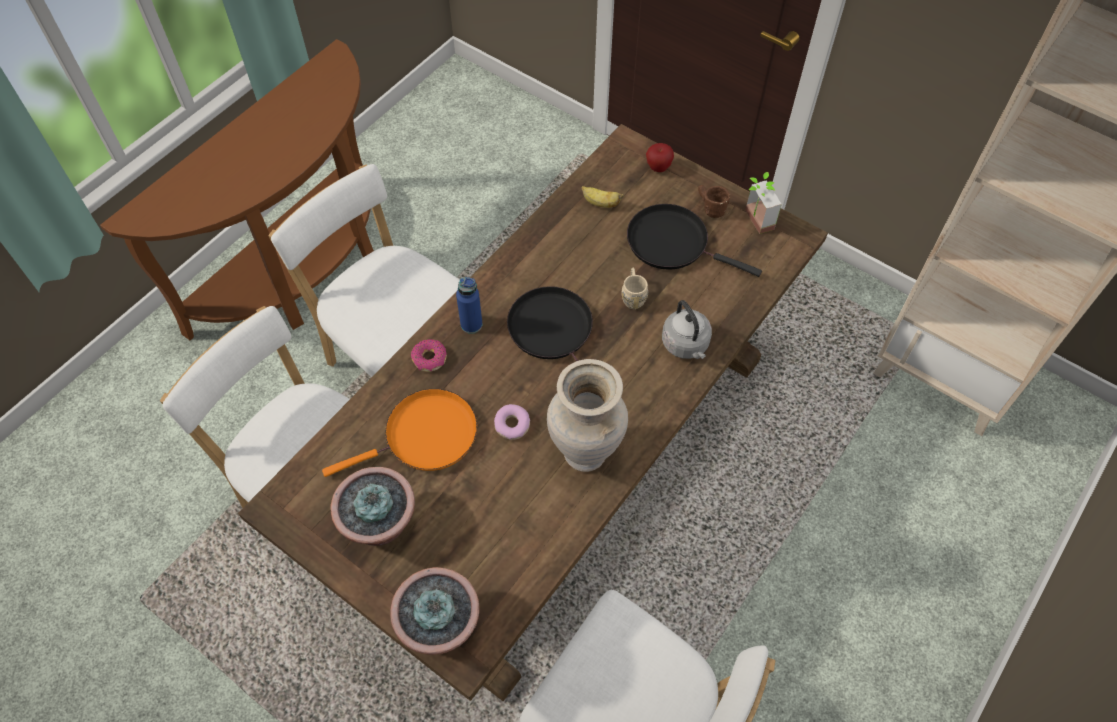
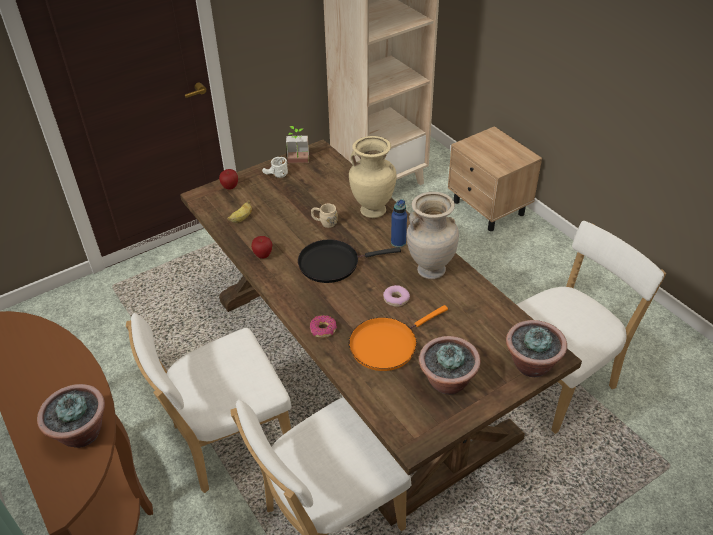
camera: 70 degrees left, 15 degrees down
(213, 196) = (81, 433): none -> potted plant
(425, 436) = (386, 344): orange frying pan -> orange frying pan turned 120 degrees counterclockwise
(471, 324) = (305, 302): blue bottle -> blue bottle (398, 242)
(539, 251) = (263, 255): none -> apple
(673, 243) = (294, 196): black frying pan -> none
(686, 345) = (373, 210): grey kettle -> beige vase
(708, 207) = (276, 175): brown mug -> white mug
(975, 553) = (488, 208): none -> beige nightstand

